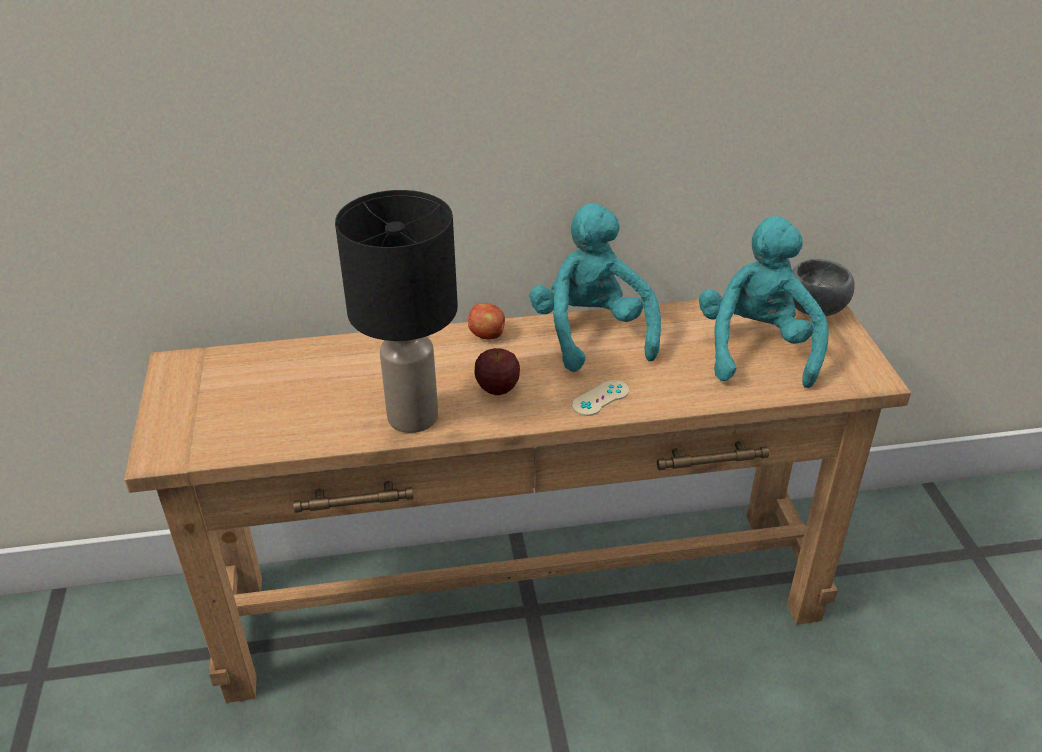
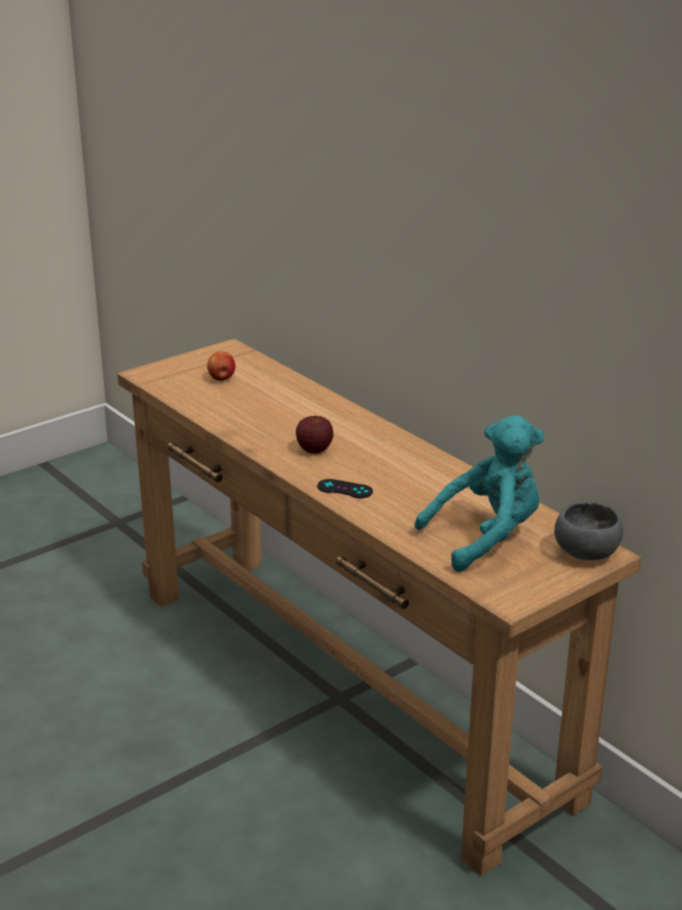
camera: 60 degrees right, 10 degrees down
(413, 415) = (255, 431): black table lamp -> none
(487, 335) = (373, 429): apple -> apple (221, 379)
(592, 334) = (423, 466): turquoise plush toy -> none
(600, 398) = (344, 489): beige game controller -> black game controller

